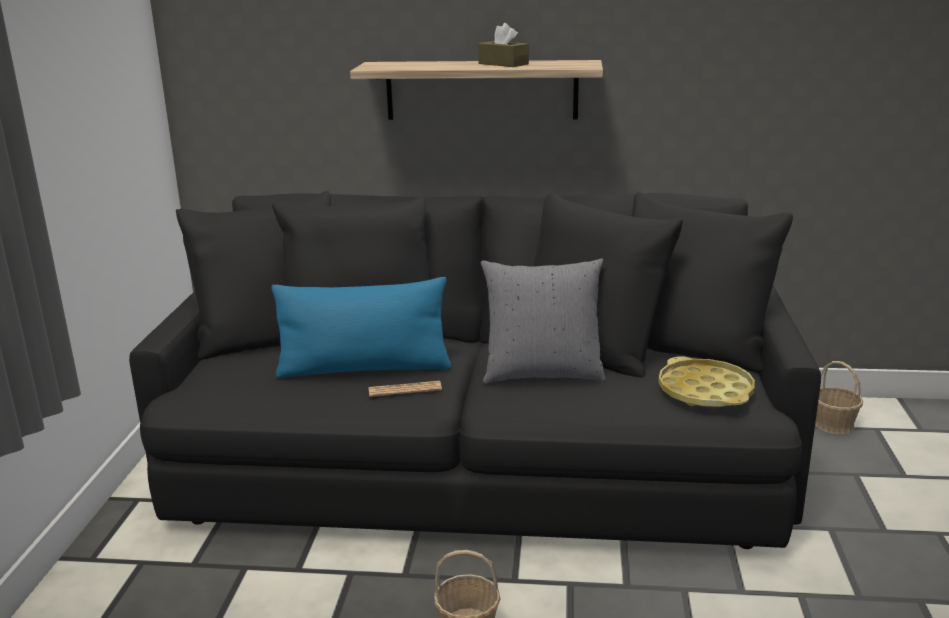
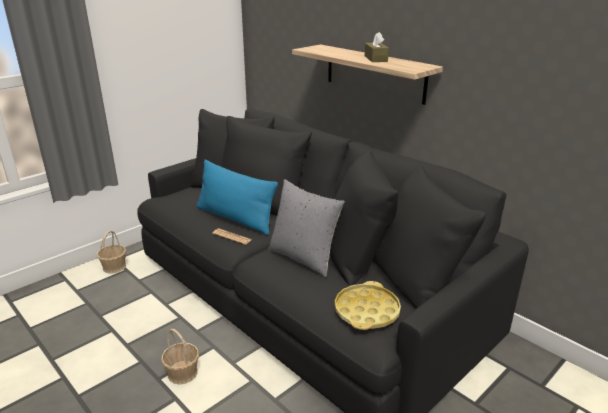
camera: 40 degrees right, 5 degrees up
(833, 424) = (546, 385): basket -> basket (114, 267)

